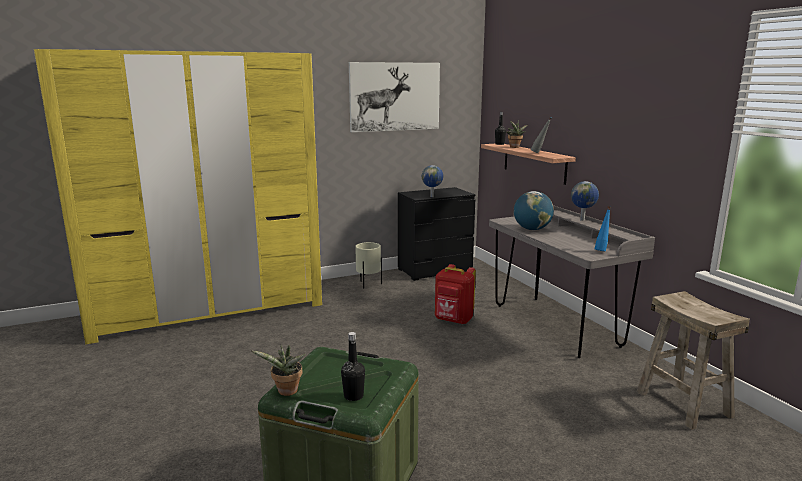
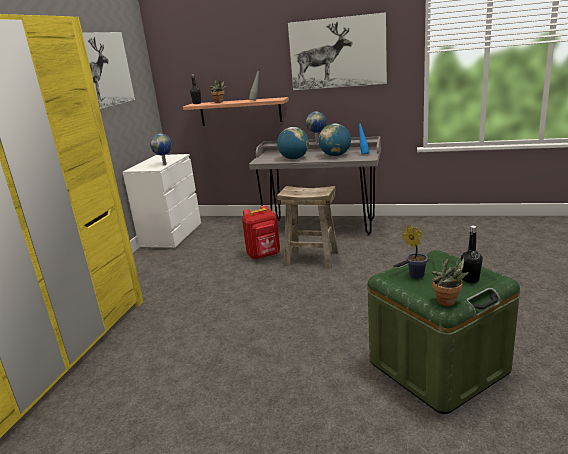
camera: 50 degrees left, 5 degrees up
(340, 365) = (415, 275): none -> potted plant
(369, 285) = (145, 269): beige planter -> none
(435, 270) = (172, 236): black dresser -> white dresser
(572, 241) = (335, 155): none -> globe
(630, 113) = (337, 53): none -> picture
(682, 404) = (445, 229): beige stool -> beige stool (311, 259)

